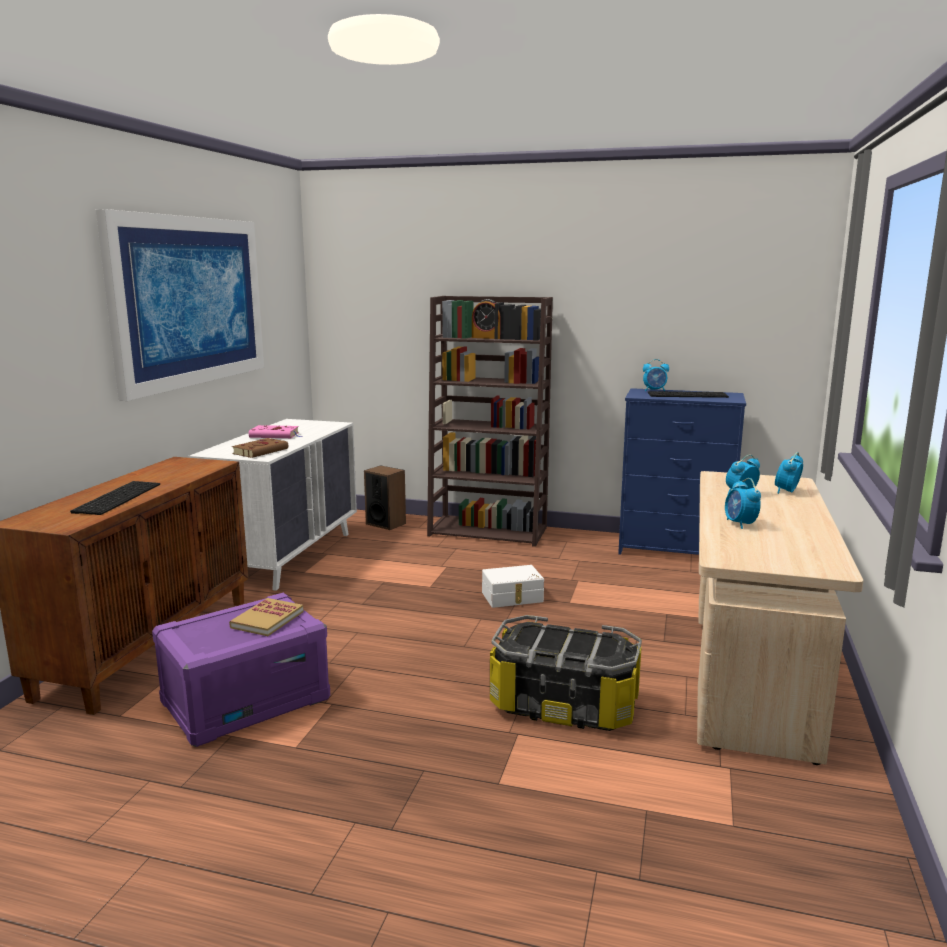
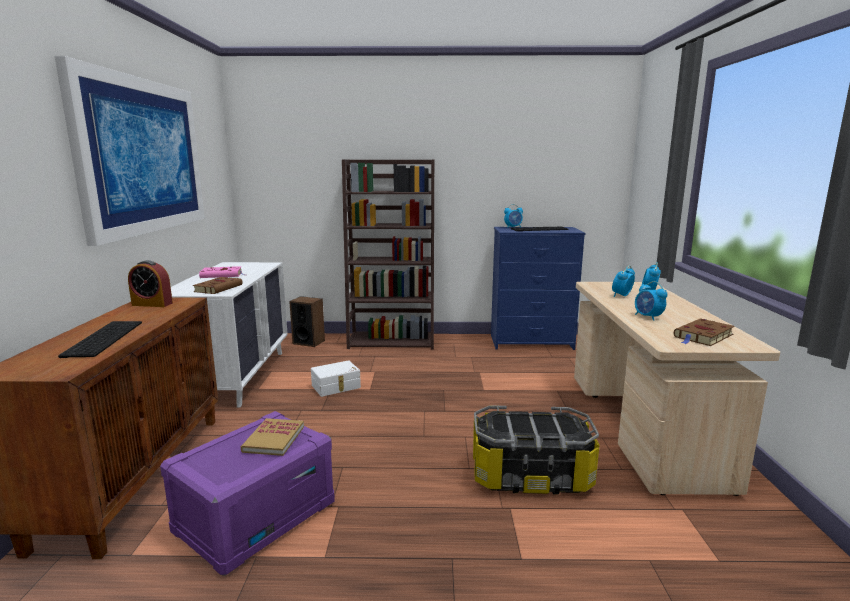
camera: 15 degrees left, 0 degrees up
(487, 337) = (387, 191): alarm clock -> alarm clock (152, 304)
(513, 597) = (439, 391): white storage box -> white storage box (336, 387)
(782, 553) = (703, 336): none -> brown book

